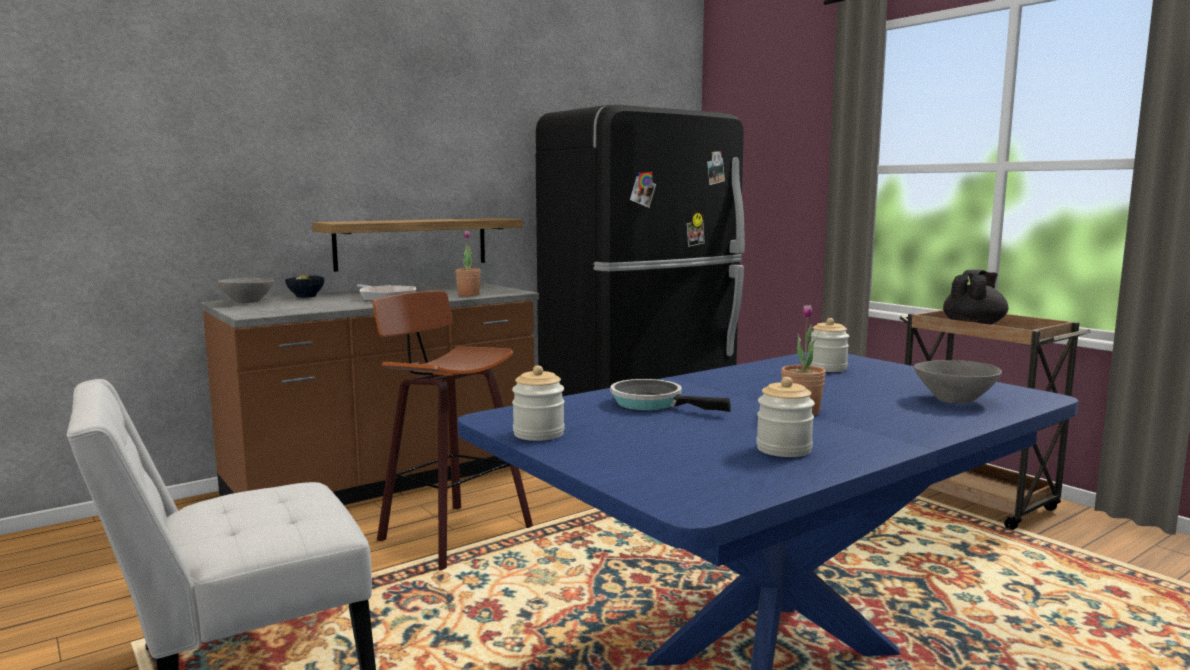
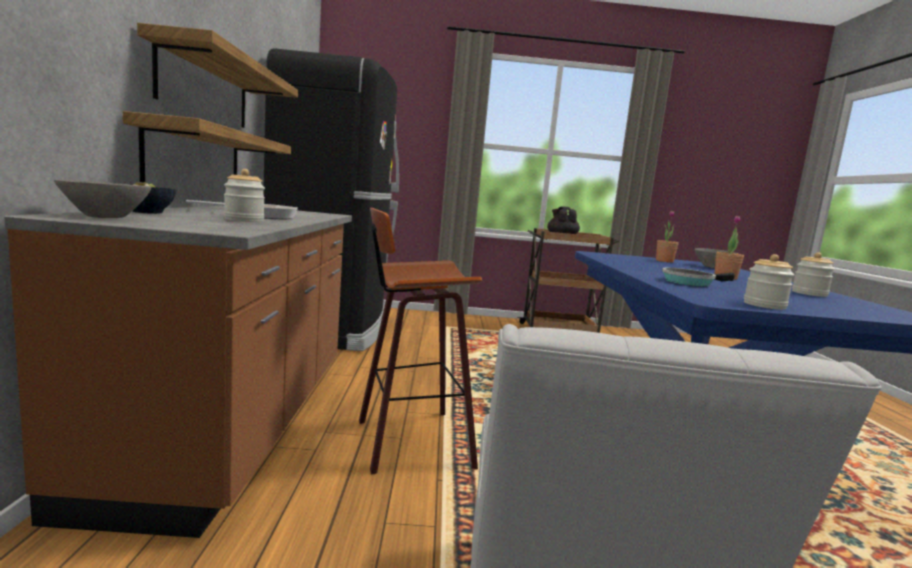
camera: 55 degrees left, 0 degrees up
(426, 181) = (206, 88): none -> shelf
(468, 295) = (314, 215): potted plant -> potted plant (664, 261)
(827, 368) = (625, 259): jar -> jar (244, 220)

